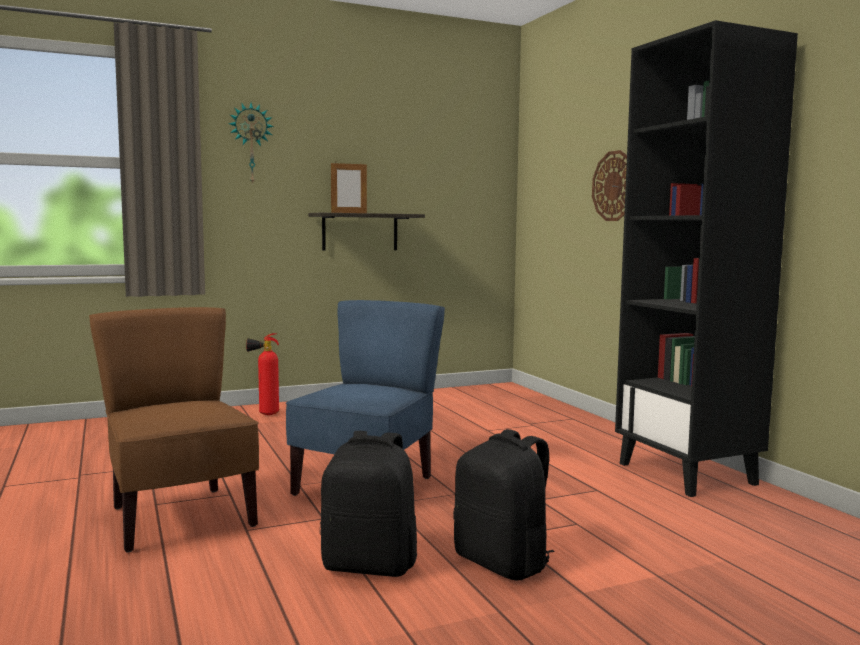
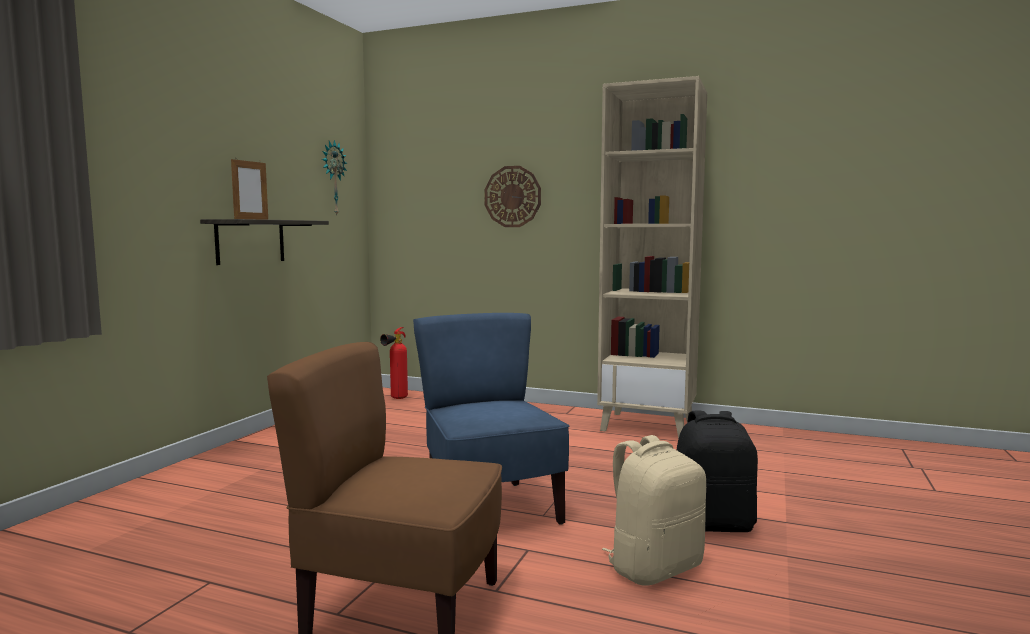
camera: 45 degrees left, 0 degrees up
(251, 143) = (132, 126): wall clock -> wall clock (332, 178)
(264, 414) = (200, 478): fire extinguisher -> fire extinguisher (396, 399)
(370, 565) = (654, 567): black backpack -> beige backpack
(688, 474) = (648, 425): black bookcase -> beige bookcase

